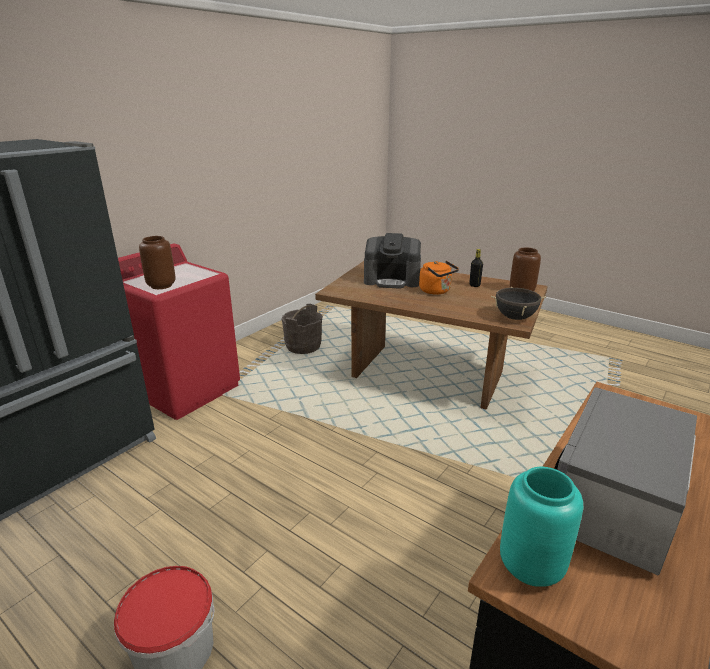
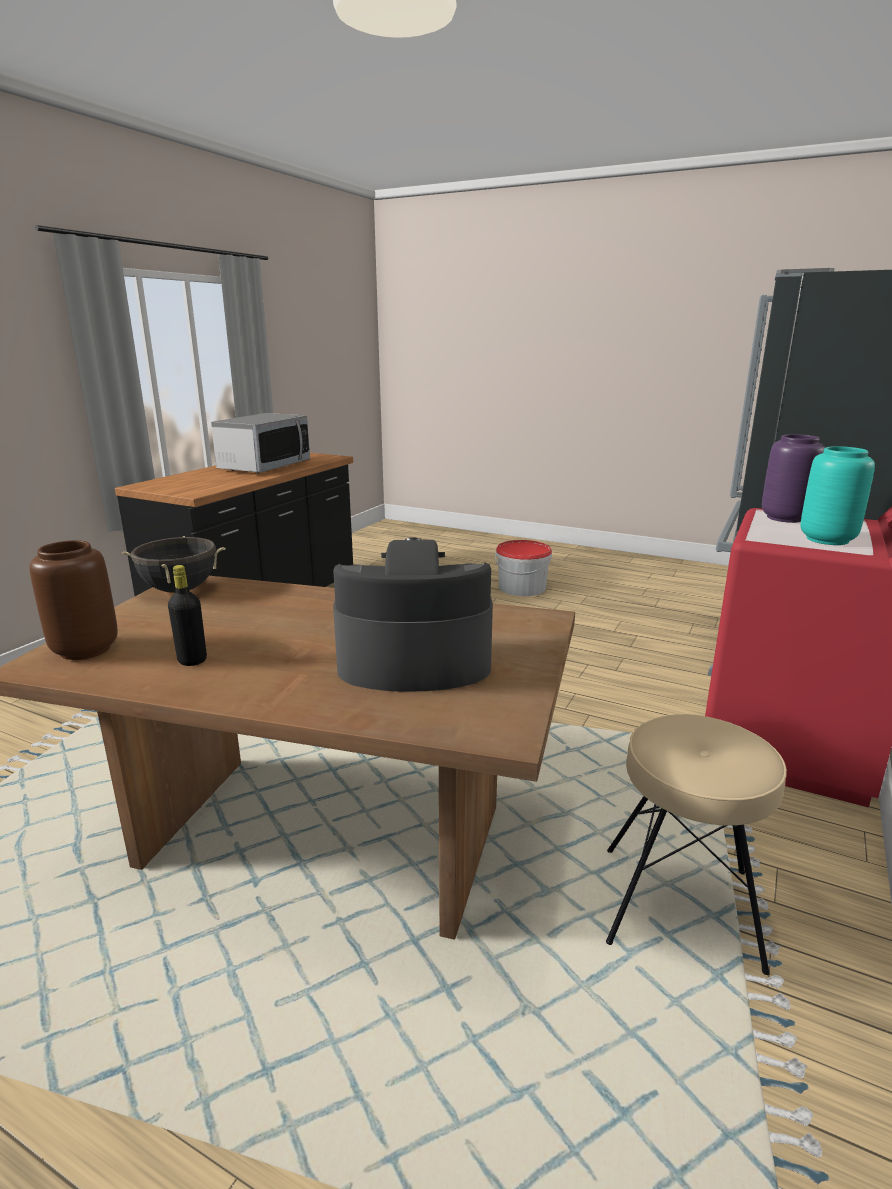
camera: 170 degrees right, 5 degrees down
(161, 285) = (786, 518): brown vase -> purple vase
(303, 346) = (680, 907): grey bucket -> beige stool
(436, 291) = (303, 635): orange kettle -> none
(532, 566) = (322, 458): turquoise vase -> turquoise vase (826, 540)

